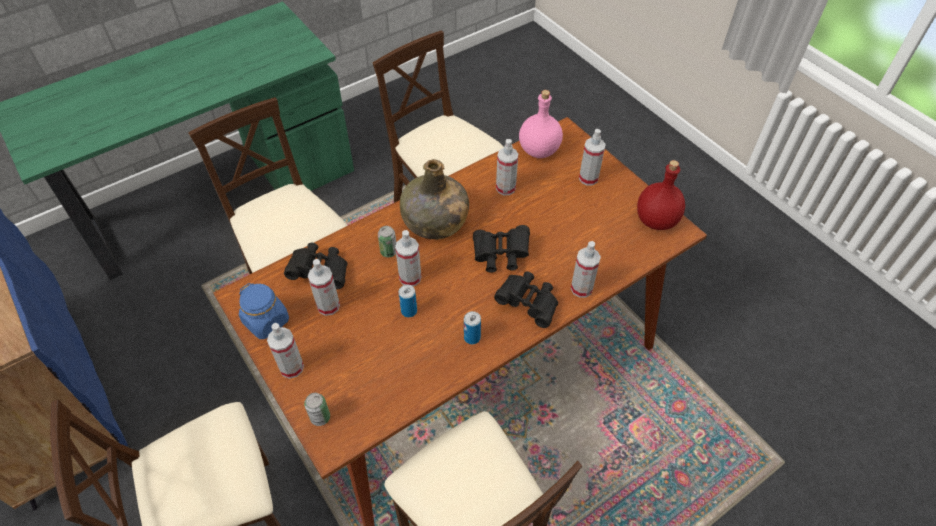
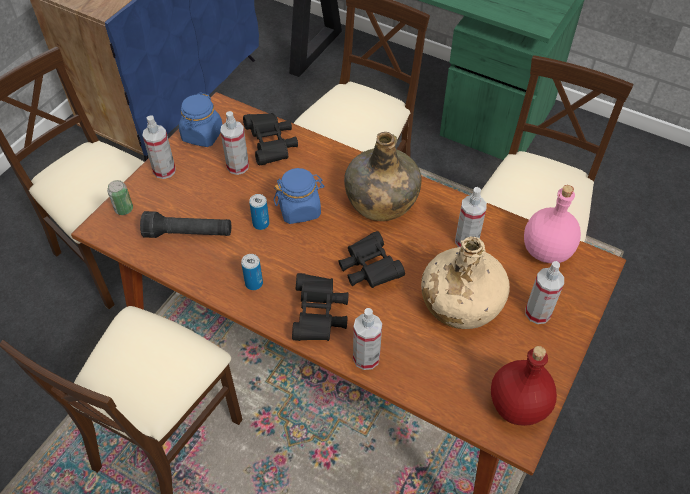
camera: 65 degrees right, 0 degrees up
(387, 370) = (189, 234): none -> black flashlight
(388, 252) = (322, 181): can -> none
(410, 278) = (300, 209): spray bottle -> blue jar
(559, 215) = (460, 303): none -> beige bottle

